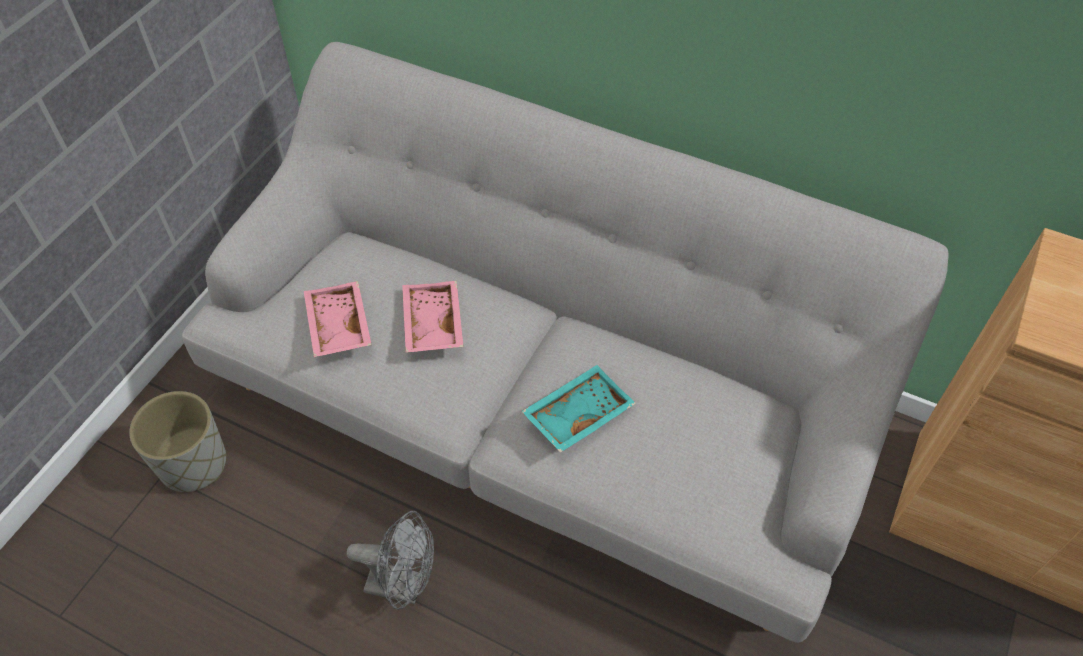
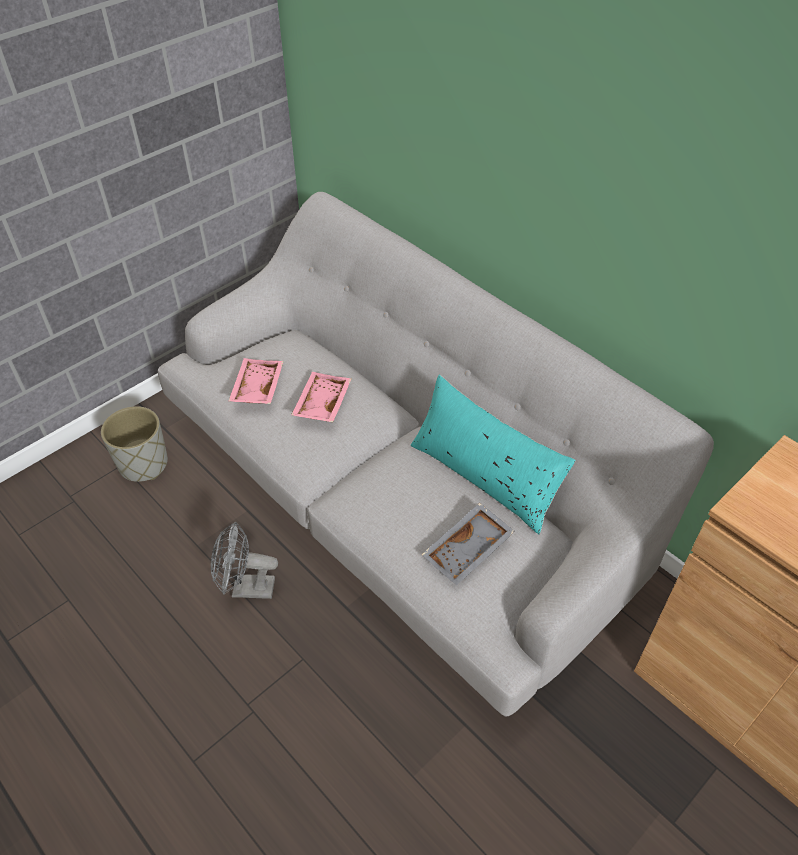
camera: 20 degrees right, 5 degrees down
(403, 585) = (246, 588): grey fan -> grey fan turned 150 degrees clockwise
(577, 414) = (396, 492): turquoise tray -> none
(670, 360) = (484, 476): none -> turquoise pillow
(696, 461) = (468, 551): none -> grey tray

